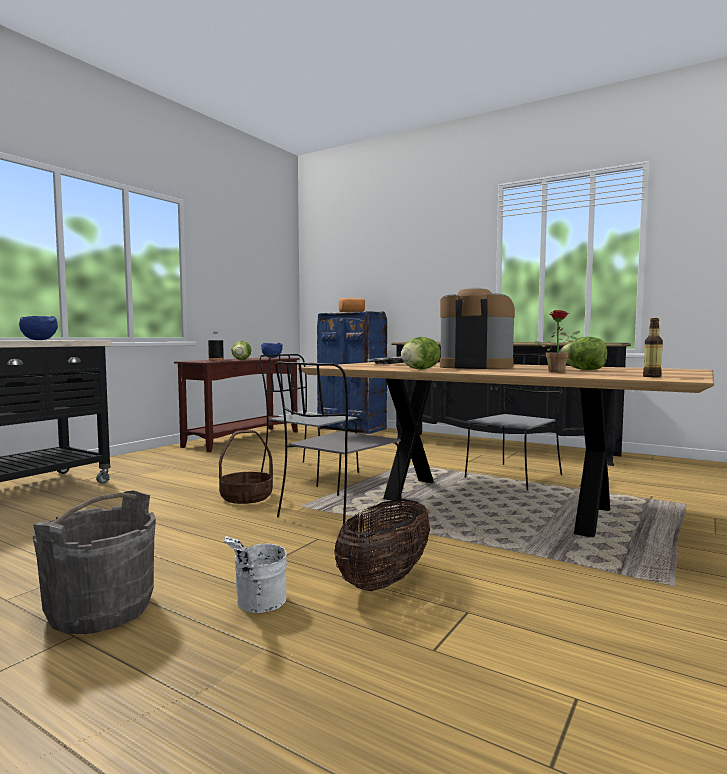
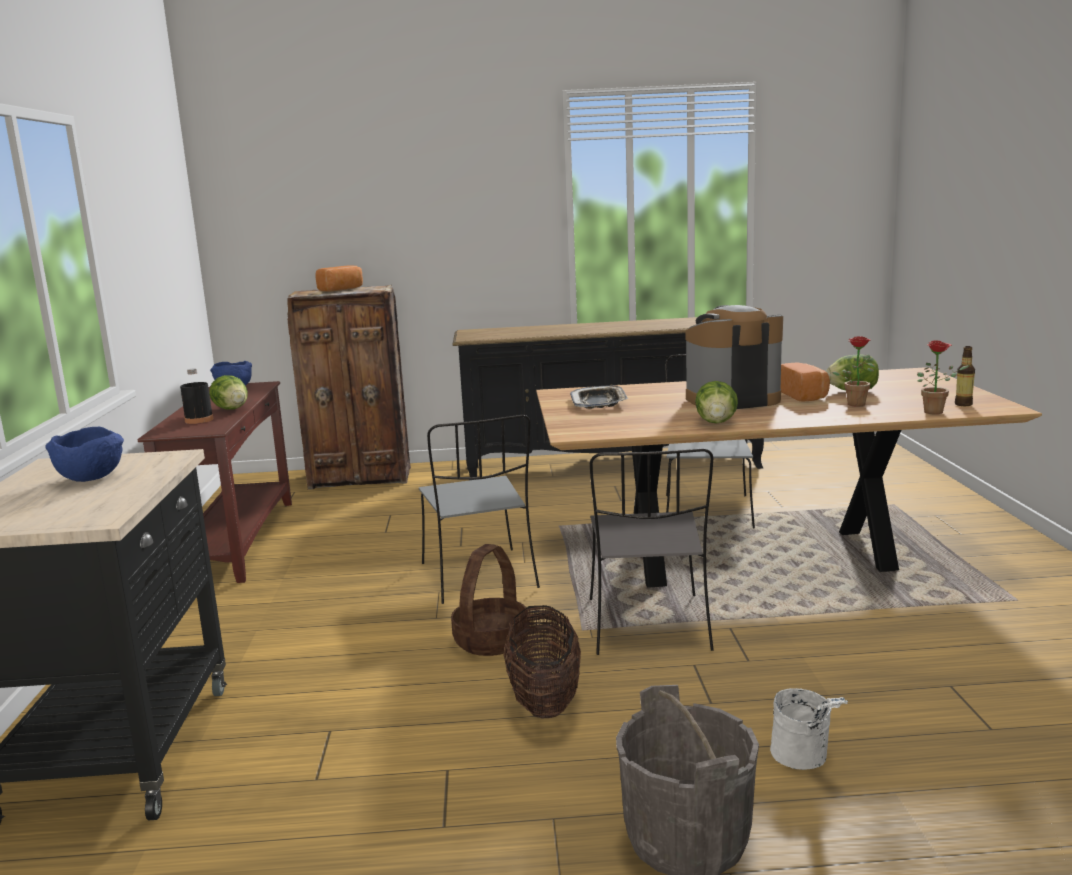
camera: 35 degrees left, 10 degrees up
(307, 473) = (480, 577): grey chair -> grey chair turned 105 degrees counterclockwise
(352, 428) = (361, 477): blue cabinet -> brown cabinet
(385, 580) = (843, 684): basket -> basket (544, 700)
(535, 369) = (804, 395): none -> bread
(608, 376) = (937, 412): none -> potted plant

